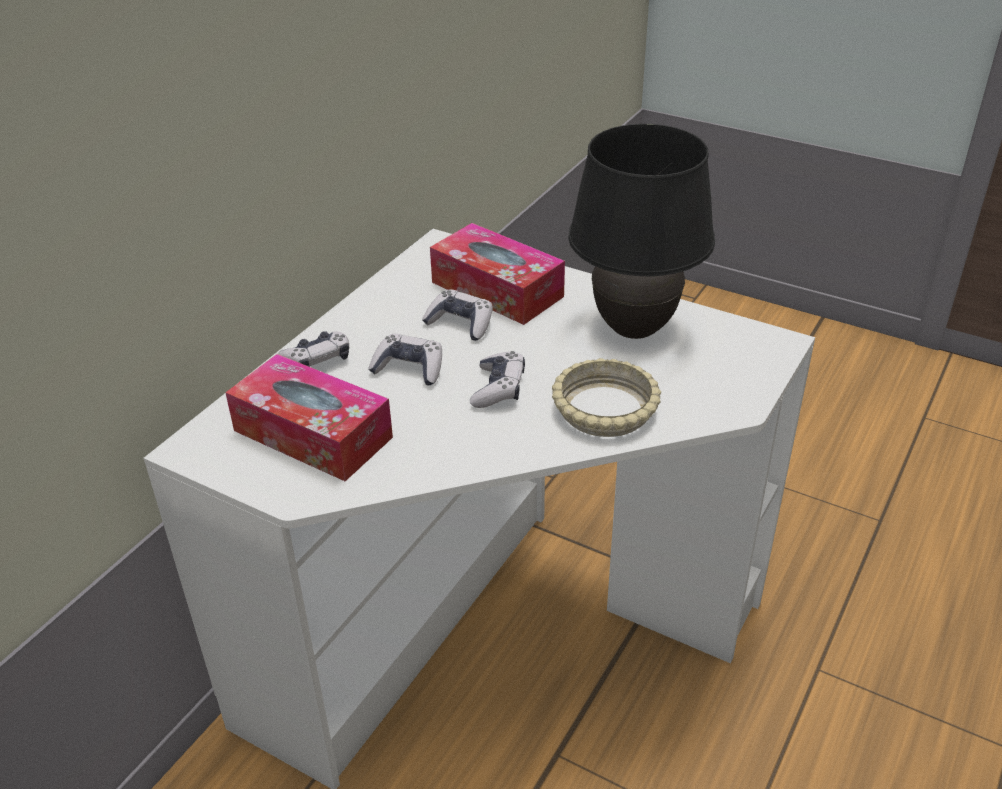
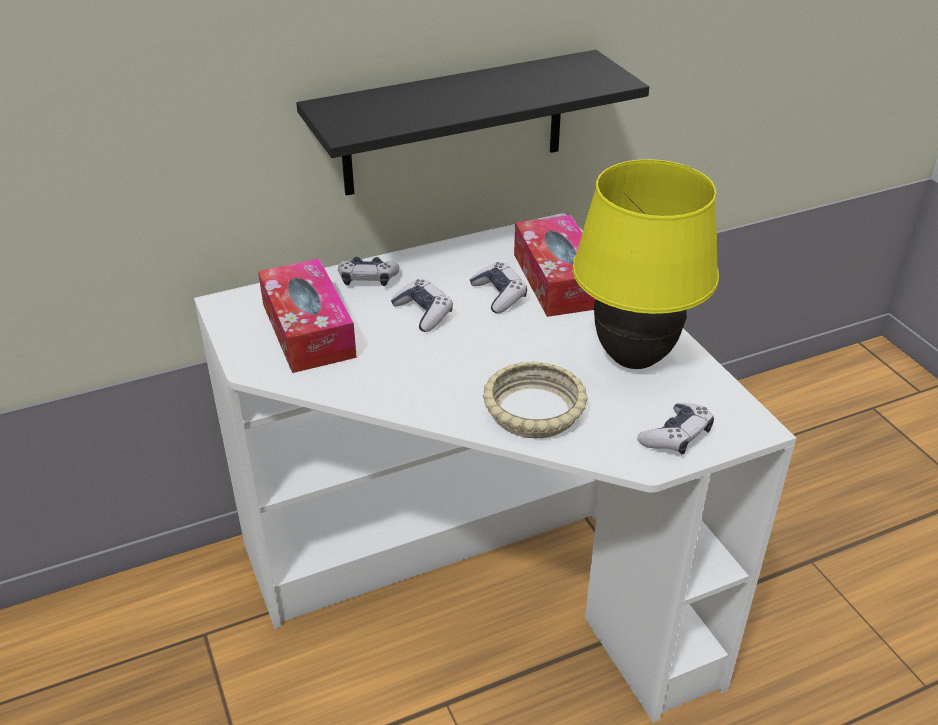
camera: 35 degrees right, 0 degrees up
(335, 164) = (454, 124): none -> black shelf
(498, 388) = (470, 357): game controller -> game controller (676, 436)
(635, 330) = (634, 359): black table lamp -> yellow table lamp

